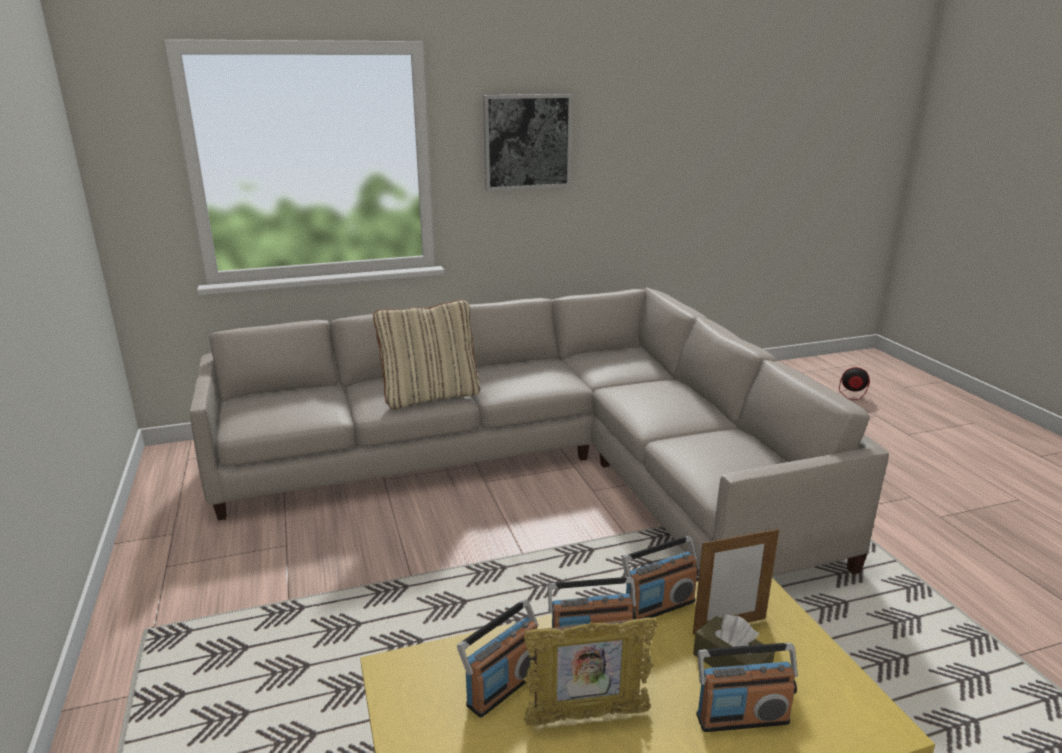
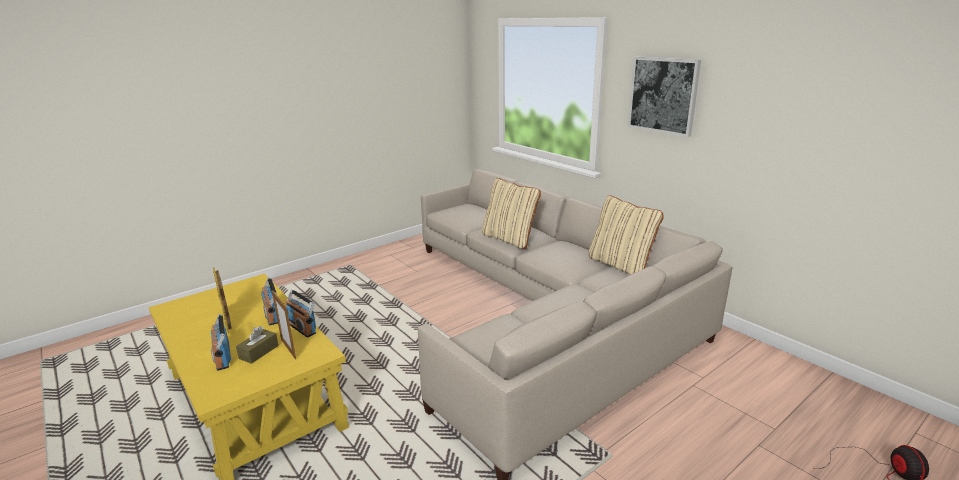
camera: 70 degrees right, 0 degrees up
(503, 687) = (246, 302): radio -> none
(577, 356) = (621, 265): none -> beige pillow

